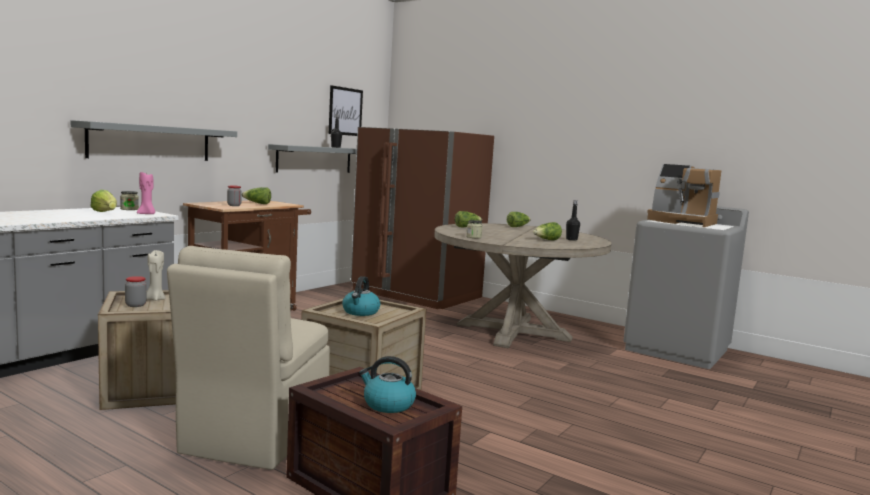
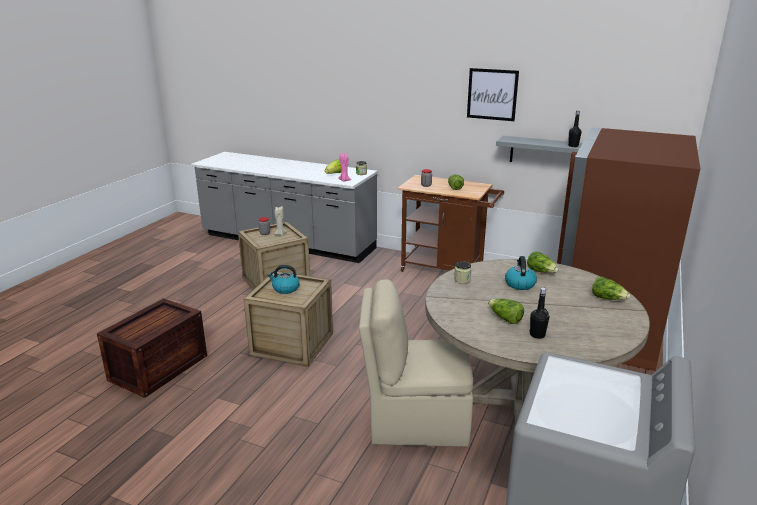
camera: 80 degrees right, 15 degrees up
(151, 142) = (395, 128): grey shelf -> none
(254, 436) = (219, 323): beige chair -> beige chair (415, 421)
(345, 111) = (616, 105): picture -> picture (492, 94)
(388, 404) = (144, 328): kettle -> kettle (519, 284)
(681, 222) = (595, 391): coffee machine -> none

